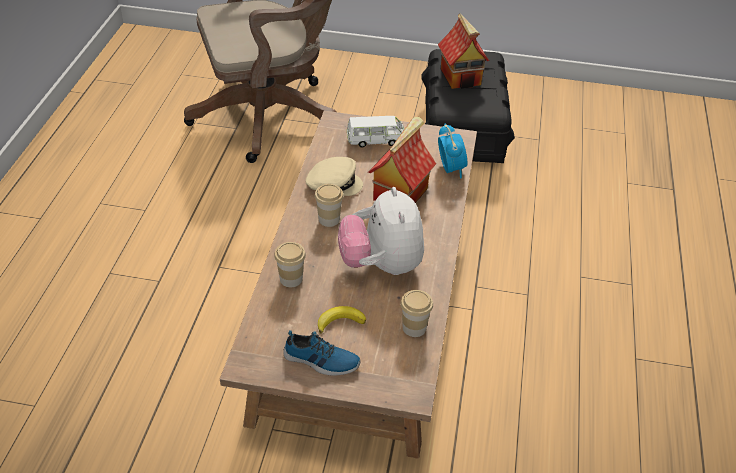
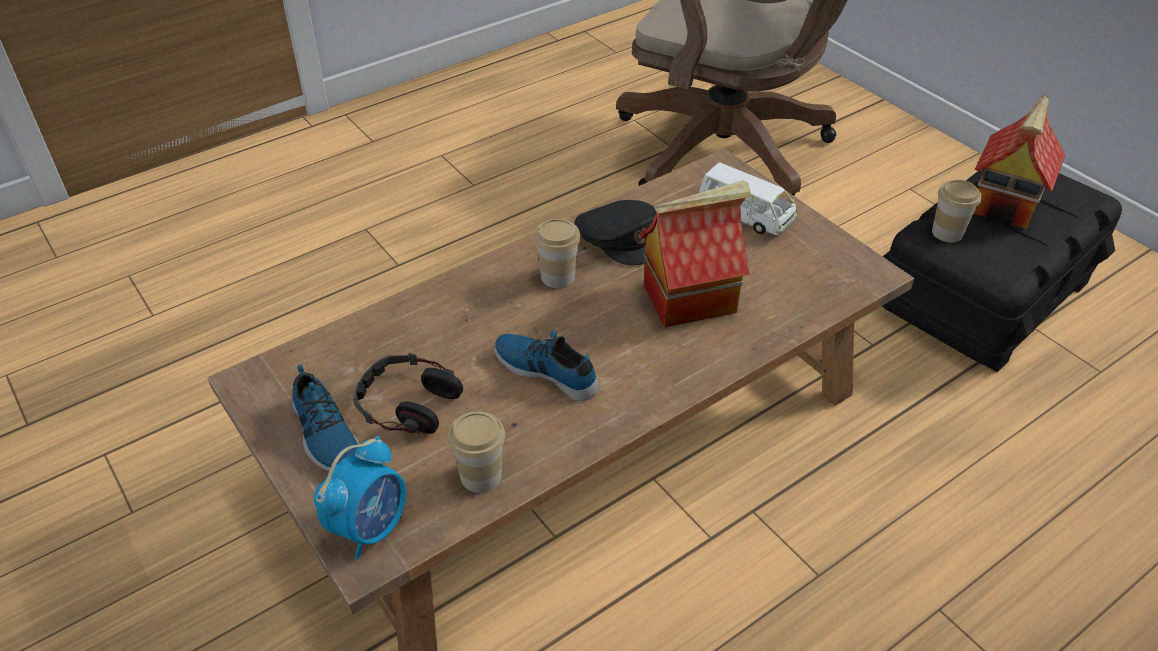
camera: 45 degrees right, 0 degrees up
(291, 279) = (423, 318): cup -> cup (947, 233)
(333, 183) = (620, 238): beige cap -> black cap
(340, 321) = (407, 404): banana -> headphones
(381, 264) = (547, 370): plush toy -> shoe
(450, 168) = (805, 305): alarm clock -> alarm clock (370, 527)

